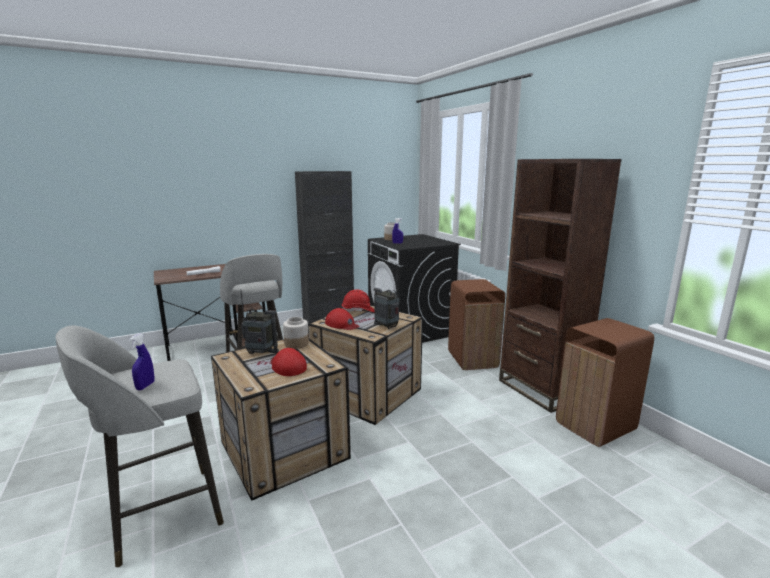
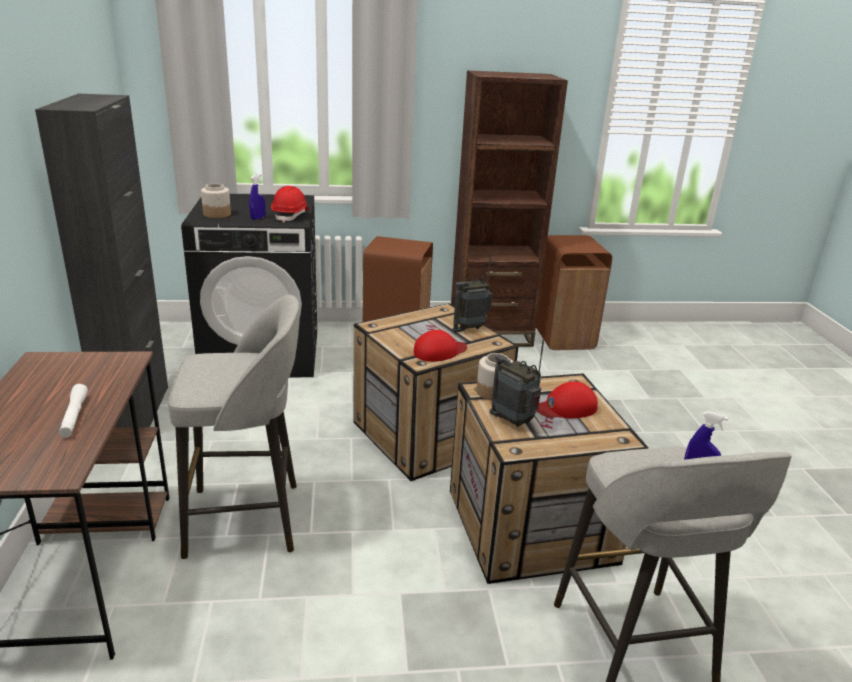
camera: 70 degrees left, 10 degrees up
(260, 353) = (513, 421): radio -> radio turned 75 degrees counterclockwise
(358, 311) = (394, 332): red hard hat -> red hard hat (291, 216)

